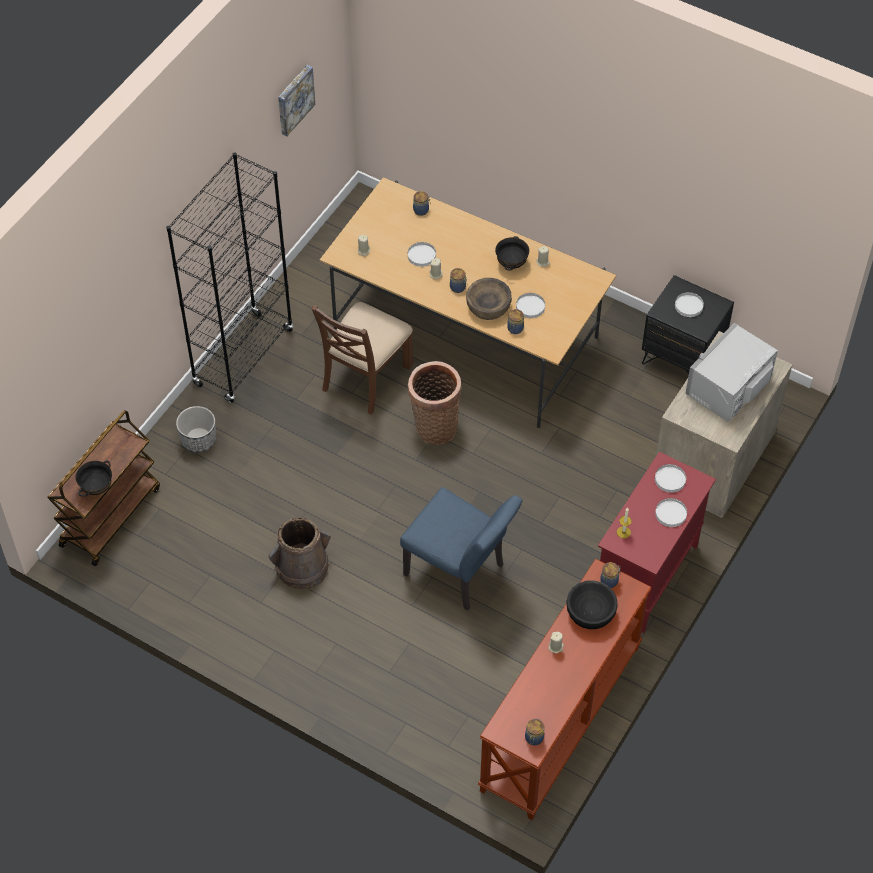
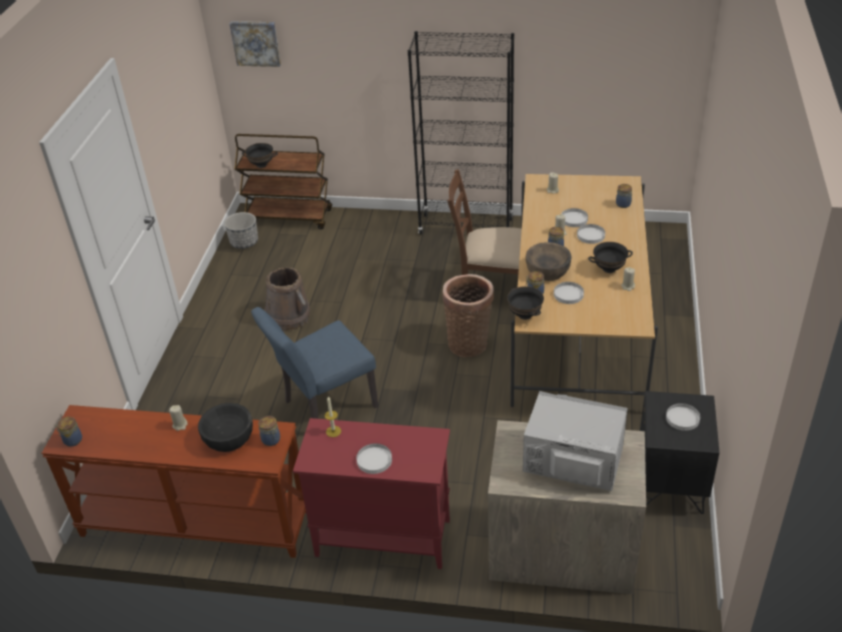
camera: 70 degrees right, 15 degrees down
(199, 440) = (377, 232): planter -> planter (244, 242)
(294, 99) = (611, 54): picture -> picture (256, 42)
(460, 573) = (324, 406): blue chair -> blue chair turned 45 degrees clockwise
(541, 348) = (524, 315): none -> black bowl
(670, 479) = (418, 447): white plate -> white plate (590, 235)

